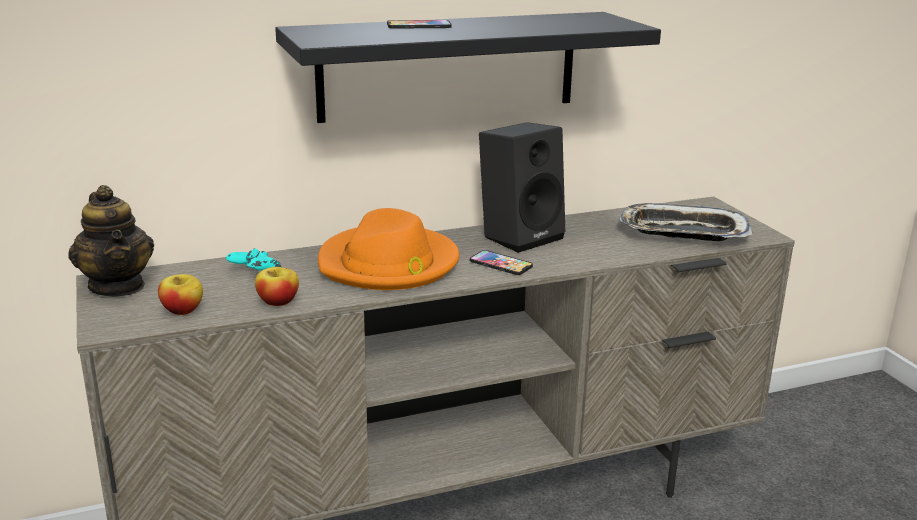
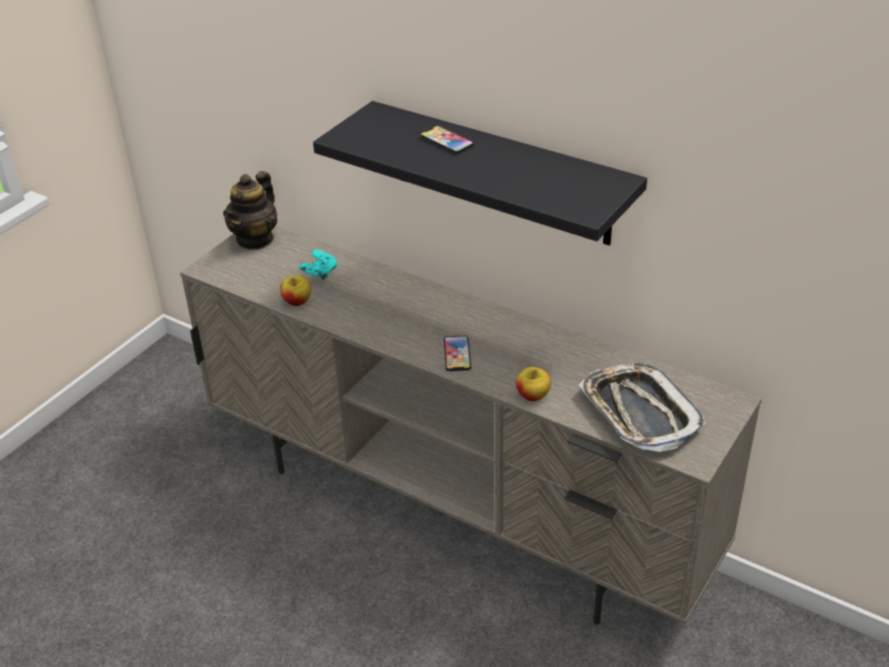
camera: 55 degrees right, 15 degrees up
(182, 310) = (251, 277): apple -> apple (532, 395)
(389, 264) = (399, 310): orange hat -> none
(520, 236) = (521, 339): black speaker -> none

